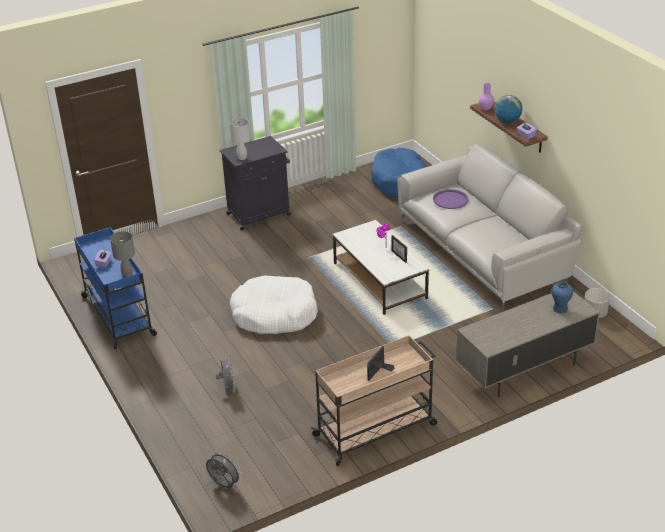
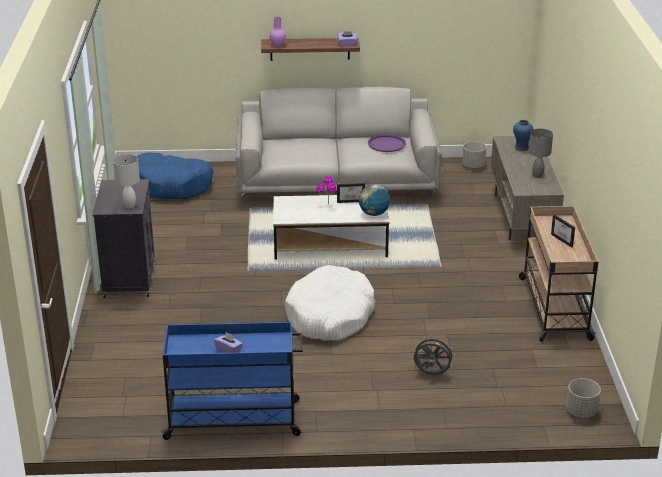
camera: 65 degrees left, 5 degrees down
(127, 275) = (272, 339): grey table lamp -> grey table lamp (538, 175)
(223, 485) = (581, 412): grey fan -> grey planter
(450, 200) = (295, 148): purple tray -> purple tray (386, 144)
(507, 121) = (312, 43): globe -> globe (374, 214)

